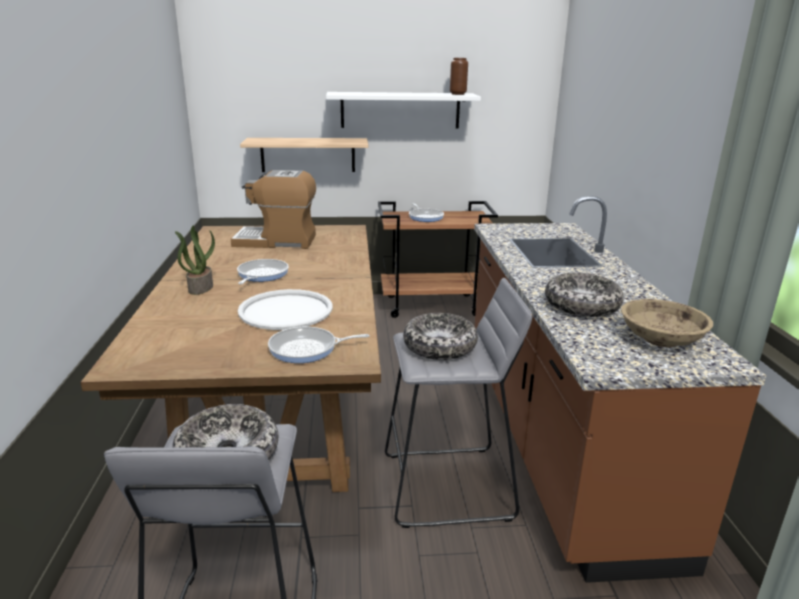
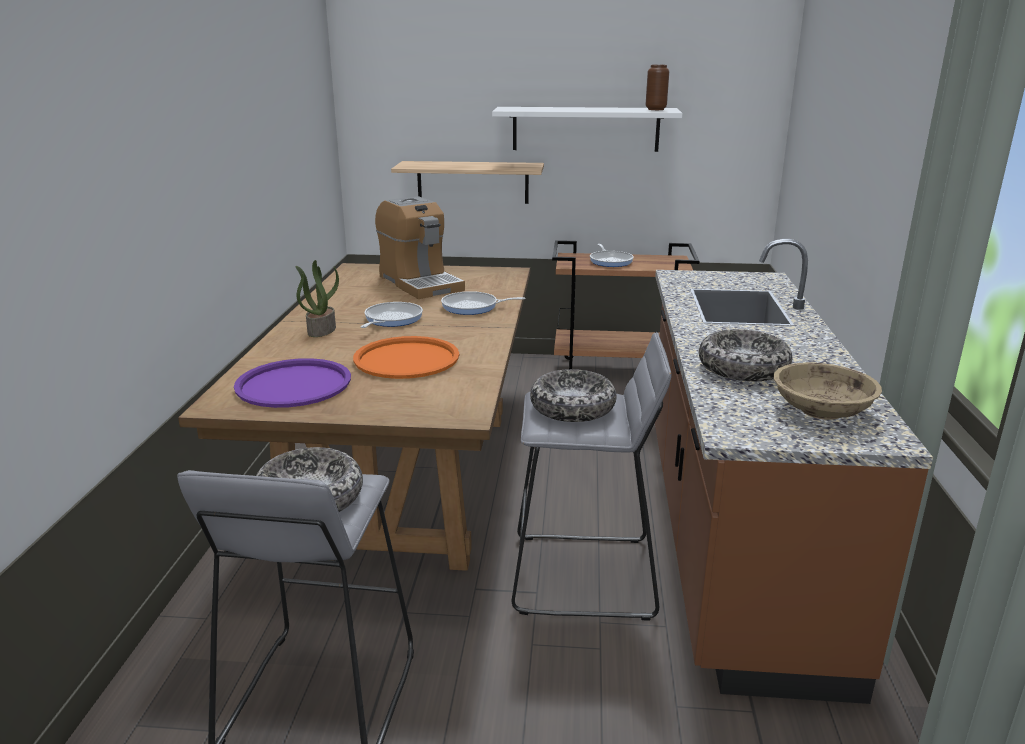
camera: 10 degrees right, 0 degrees up
(188, 341) = (294, 385): none -> purple tray
(277, 241) = (420, 283): coffee machine -> coffee machine turned 135 degrees counterclockwise
(285, 311) = (406, 359): white tray -> orange tray
(307, 349) = (417, 400): frying pan -> frying pan (473, 307)

